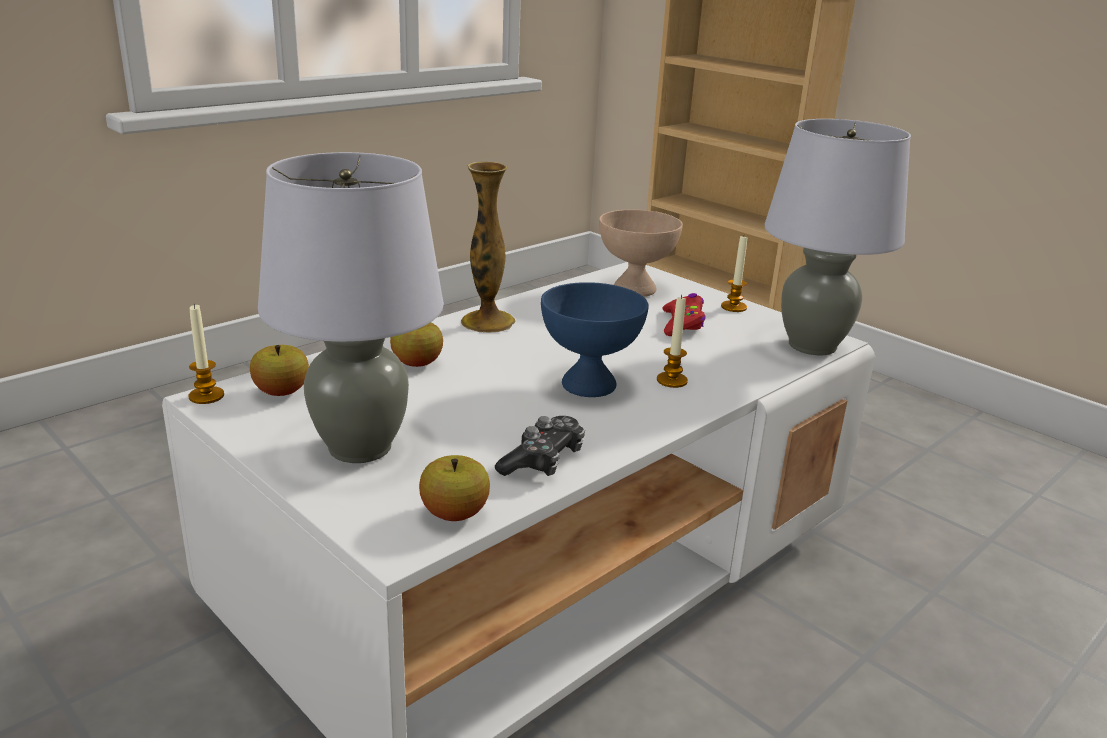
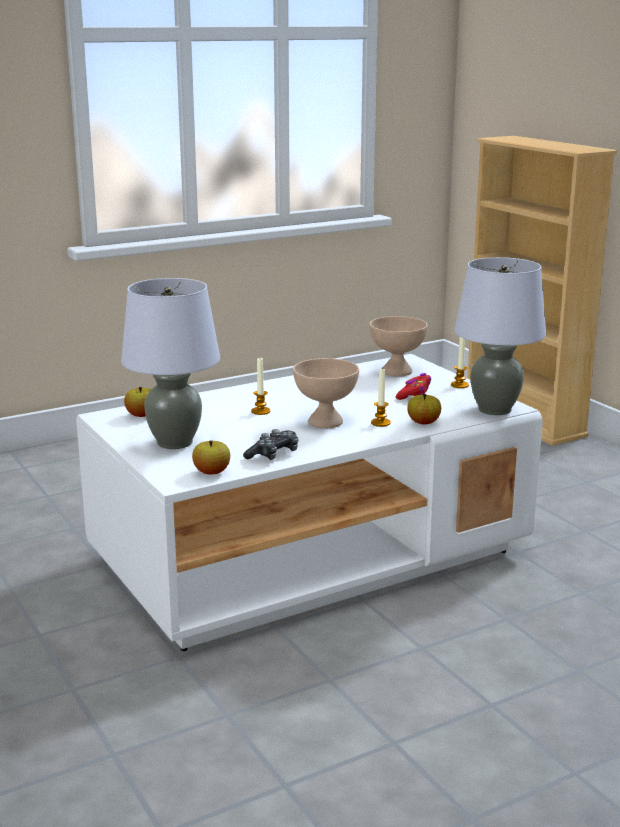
camera: 15 degrees right, 5 degrees down
(206, 396) = (100, 415): candle -> candle (260, 411)
(417, 363) = (226, 406): apple -> apple (423, 423)
(488, 321) = (283, 386): vase -> none
(590, 385) = (326, 422): blue bowl -> beige bowl

